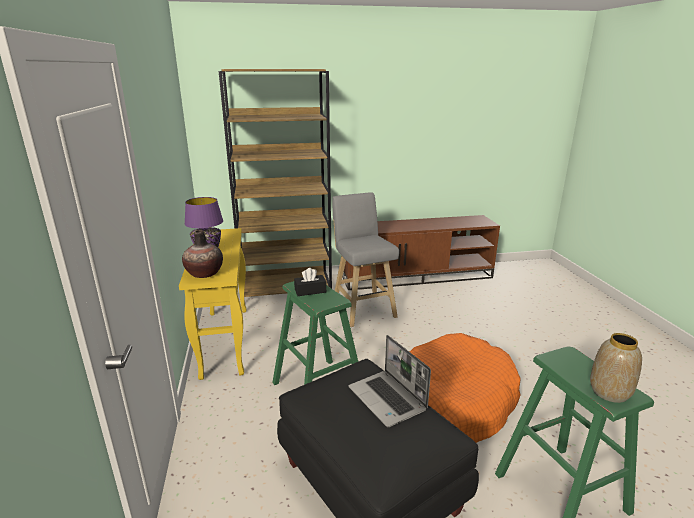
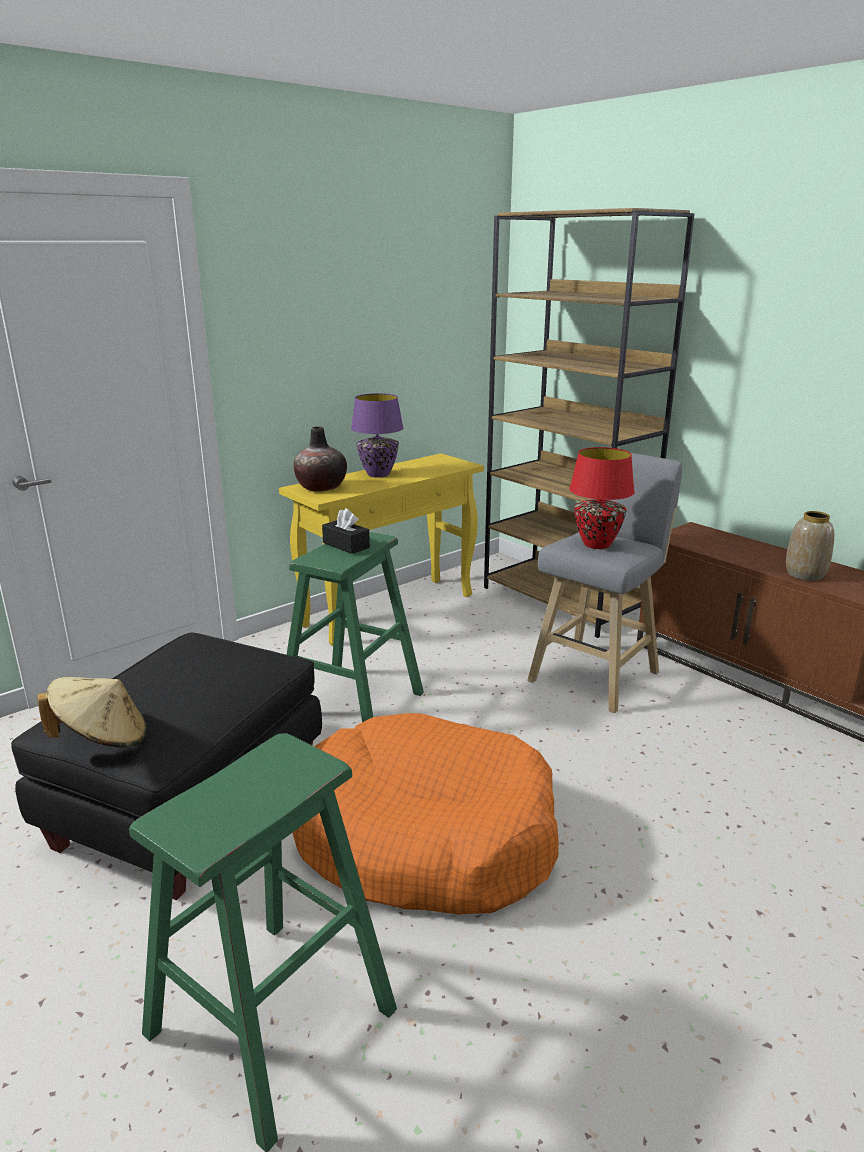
camera: 60 degrees right, 0 degrees up
(368, 242) = (597, 545): none -> red table lamp
(388, 399) = (205, 690): laptop -> none
(424, 454) = (102, 739): none -> beige hat
(609, 392) = (199, 816): vase -> vase (805, 574)

